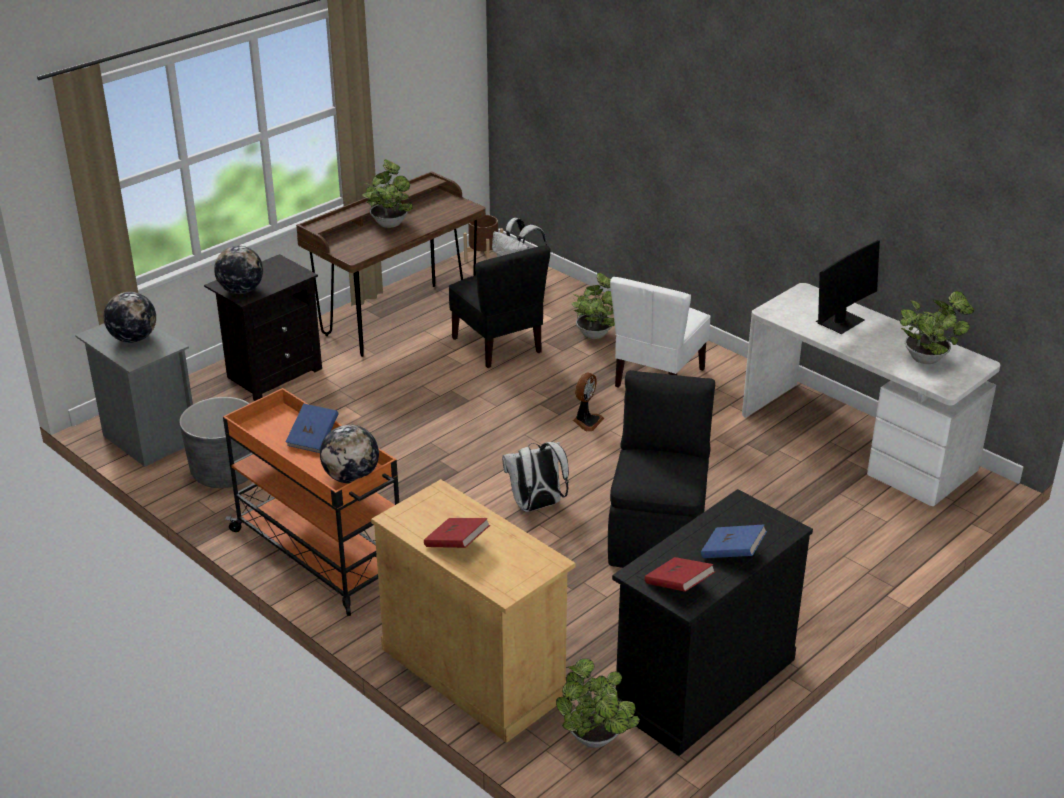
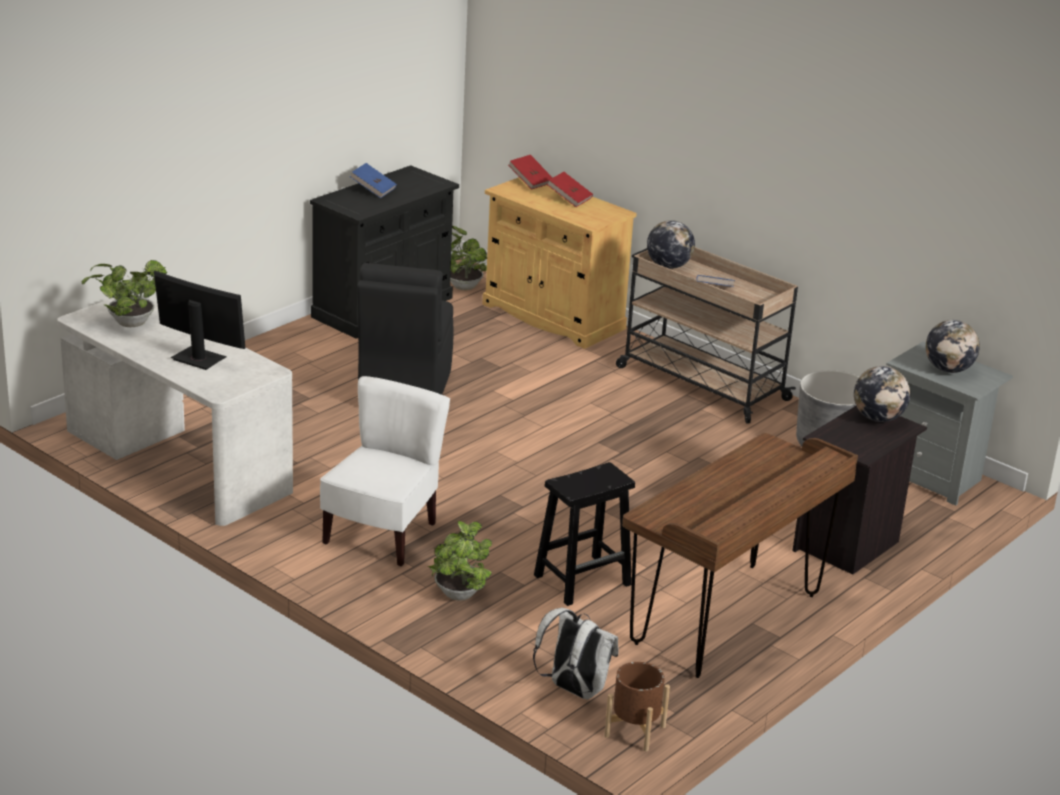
camera: 175 degrees right, 5 degrees down
(321, 555) = (700, 383): orange cart -> beige cart
(389, 222) = (746, 492): potted plant -> none
(498, 345) = (583, 579): black chair -> black stool
(536, 506) = (516, 413): white backpack -> none
(586, 421) = (469, 487): fan -> none
(678, 586) = (414, 178): red book -> red book (530, 181)
(840, 322) = (198, 358): monitor -> monitor turned 75 degrees clockwise

